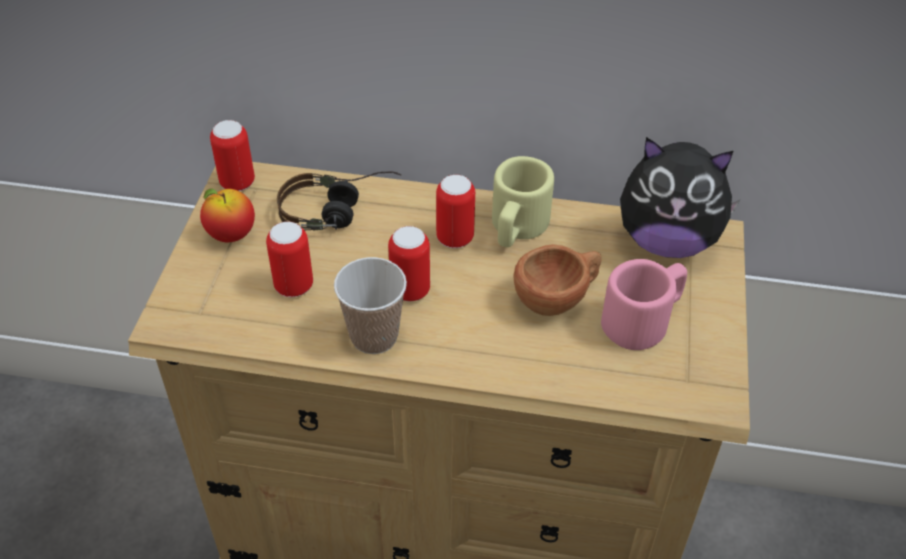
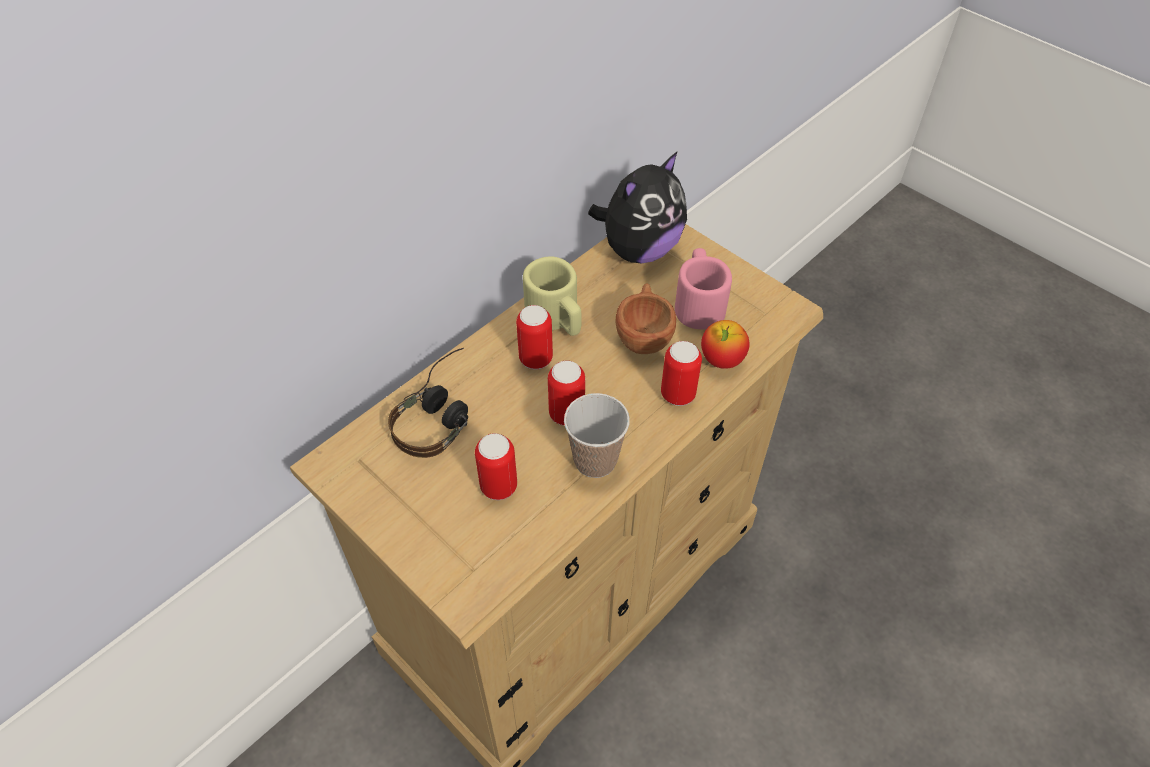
camera: 55 degrees left, 5 degrees up
(231, 235) = (399, 502): apple -> apple (721, 360)
(237, 183) = (338, 468): can -> can (677, 394)

